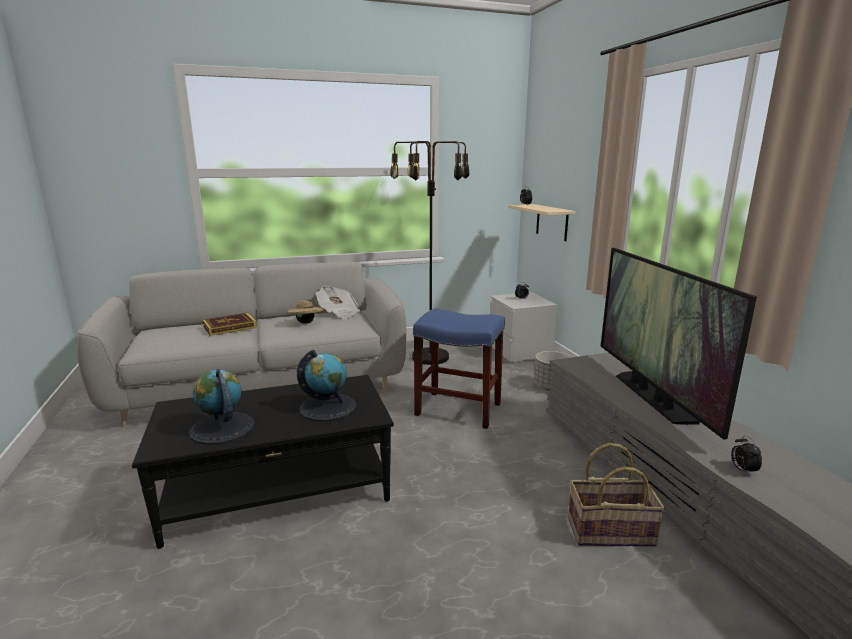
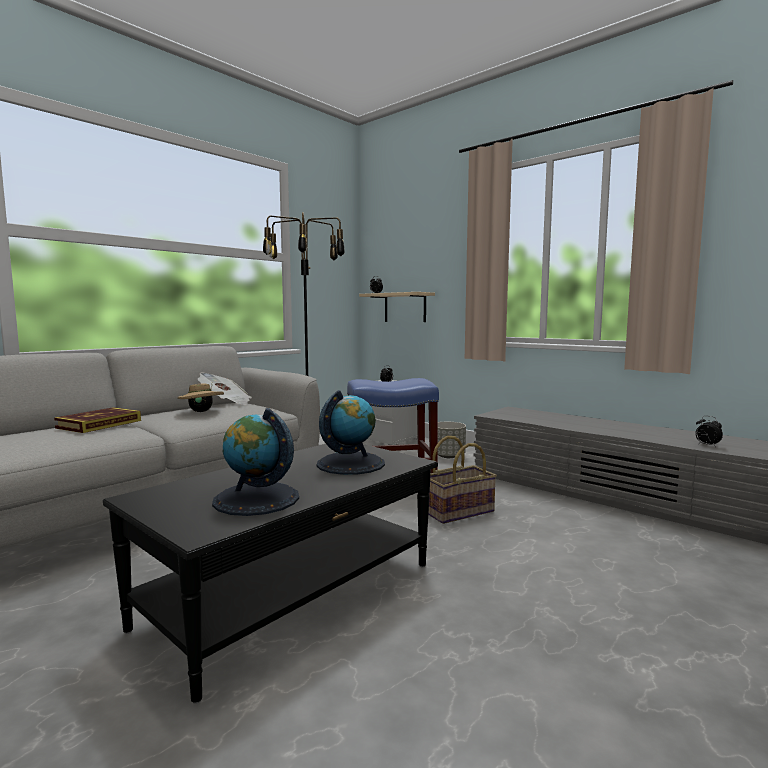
camera: 30 degrees left, 10 degrees down
(610, 531) = (622, 532): basket -> basket (458, 511)
(652, 397) = (584, 423): television -> none

